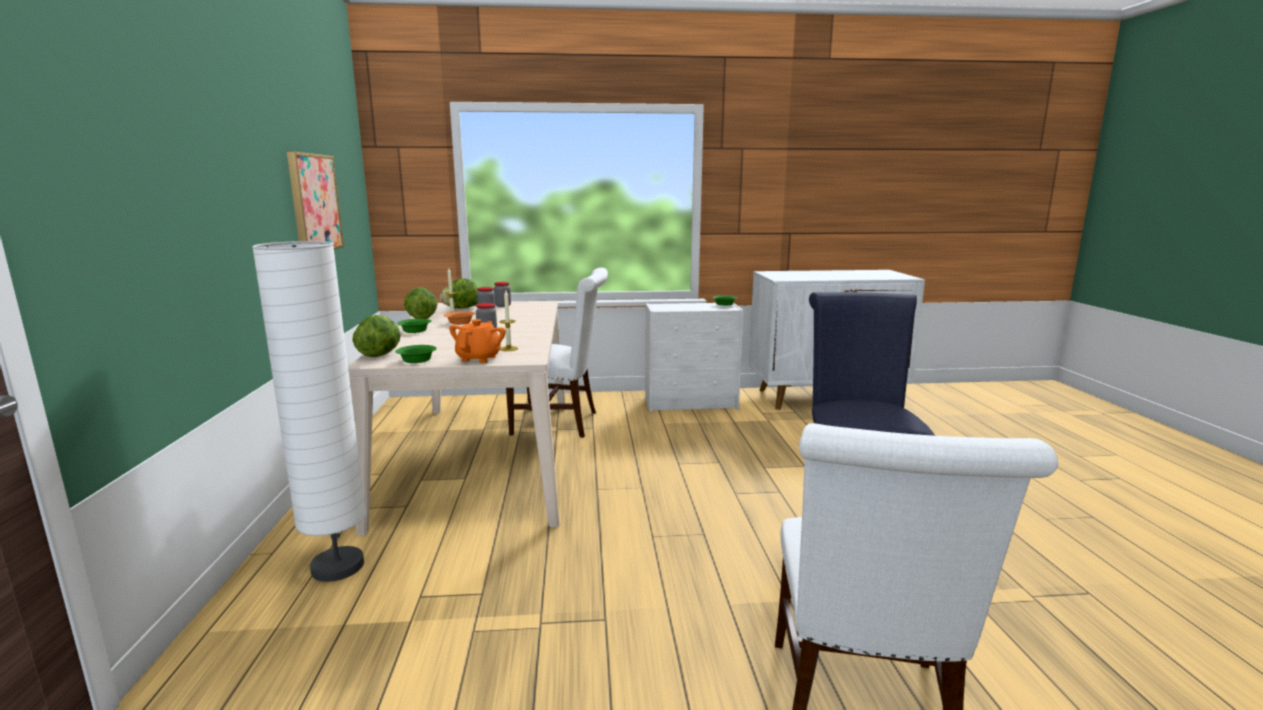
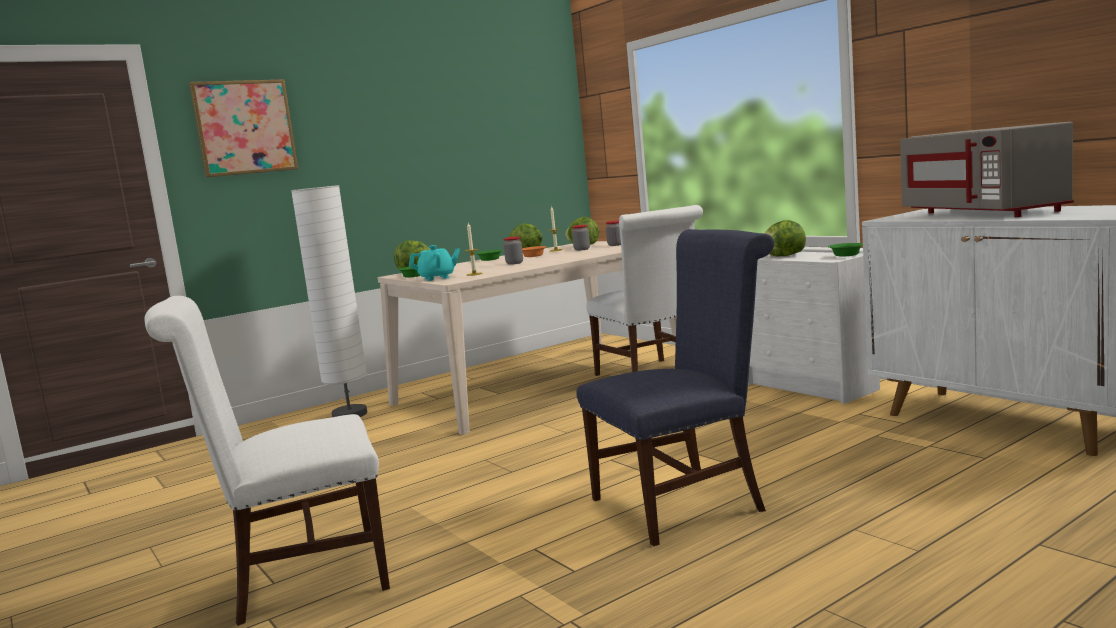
camera: 60 degrees right, 5 degrees down
(314, 203) = (474, 155): picture -> picture (244, 127)
(479, 358) = (437, 278): orange teapot -> turquoise teapot
(679, 307) = (783, 256): none -> lettuce
(821, 274) = (983, 213): none -> grey microwave

